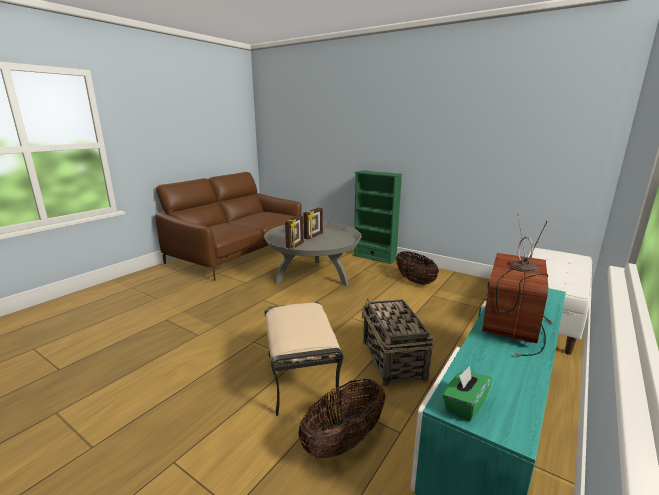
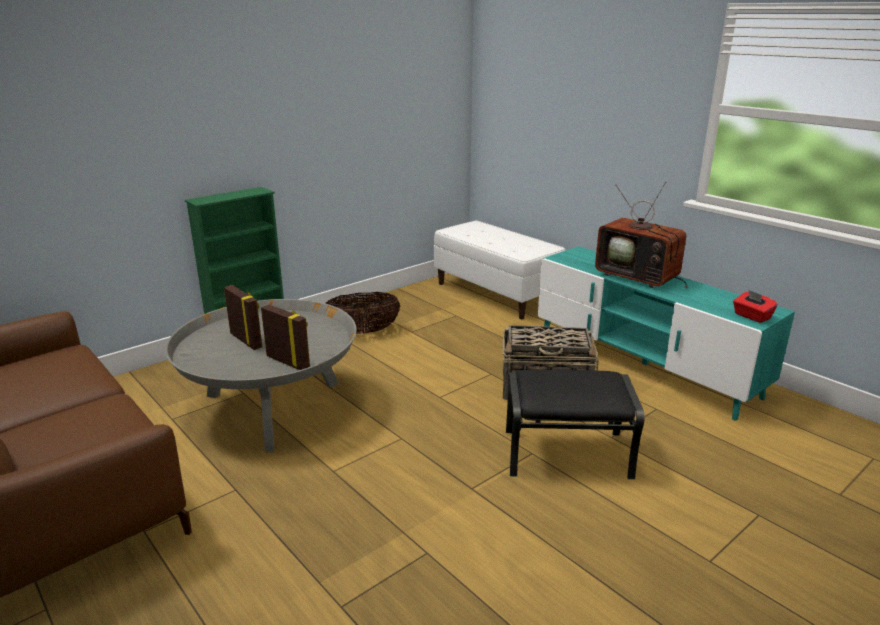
camera: 75 degrees left, 5 degrees up
(302, 377) = (567, 453): beige ottoman -> black ottoman
(343, 441) = (669, 440): basket -> none
(464, 405) = (751, 316): green tissue box -> red tissue box

